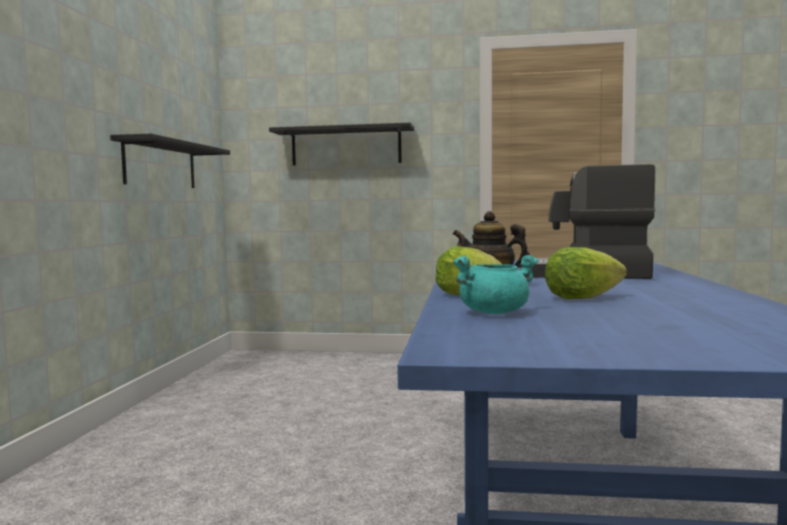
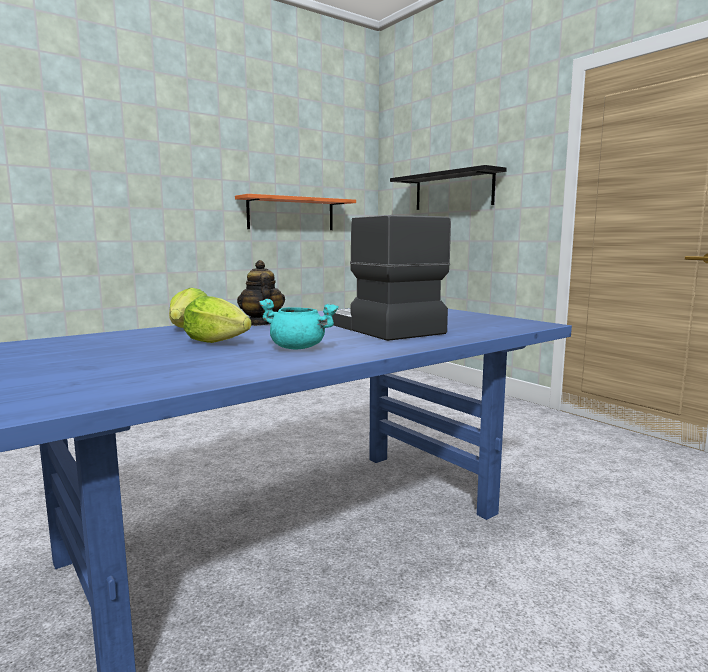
camera: 45 degrees right, 5 degrees up
(160, 165) = (291, 214): black shelf -> orange shelf
(494, 312) = (115, 339): turquoise cooking pot -> turquoise cooking pot (299, 348)

